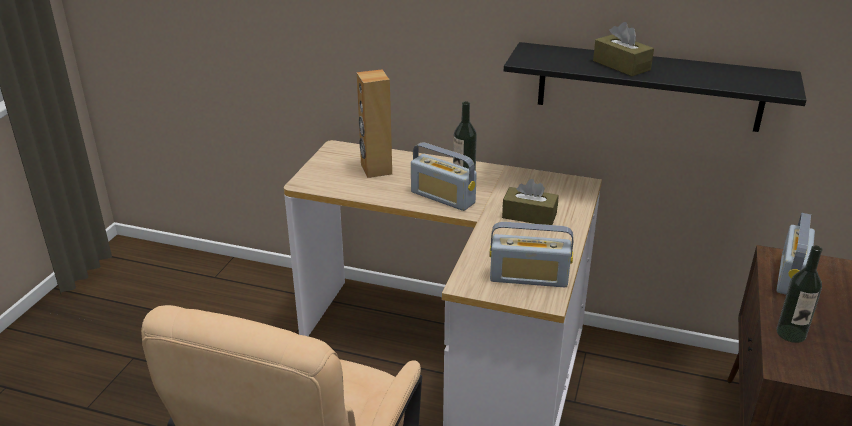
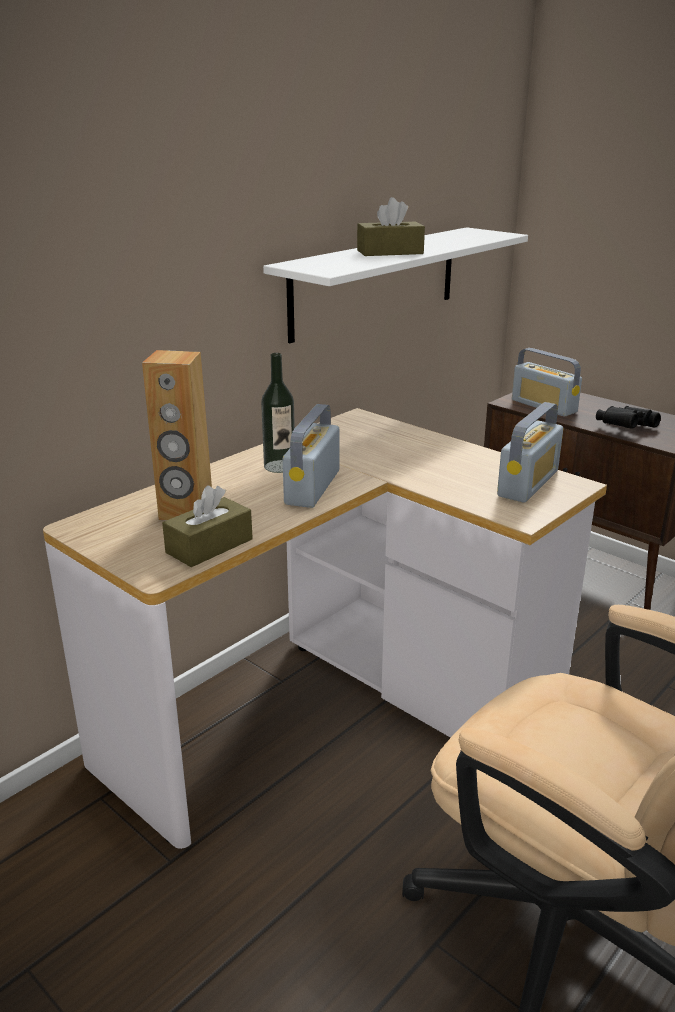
camera: 65 degrees left, 5 degrees down
(443, 197) = (312, 487): radio -> radio turned 135 degrees clockwise
(529, 215) = (400, 454): brown tissue box -> brown tissue box (209, 546)
(649, 87) = (376, 282): black shelf -> white shelf
(791, 333) = (624, 429): bottle -> black binoculars

